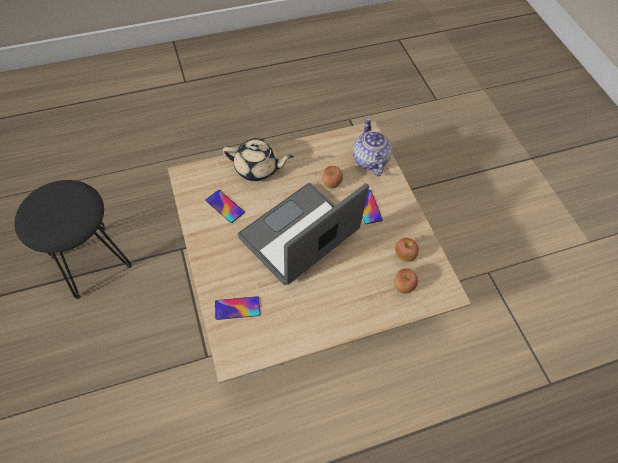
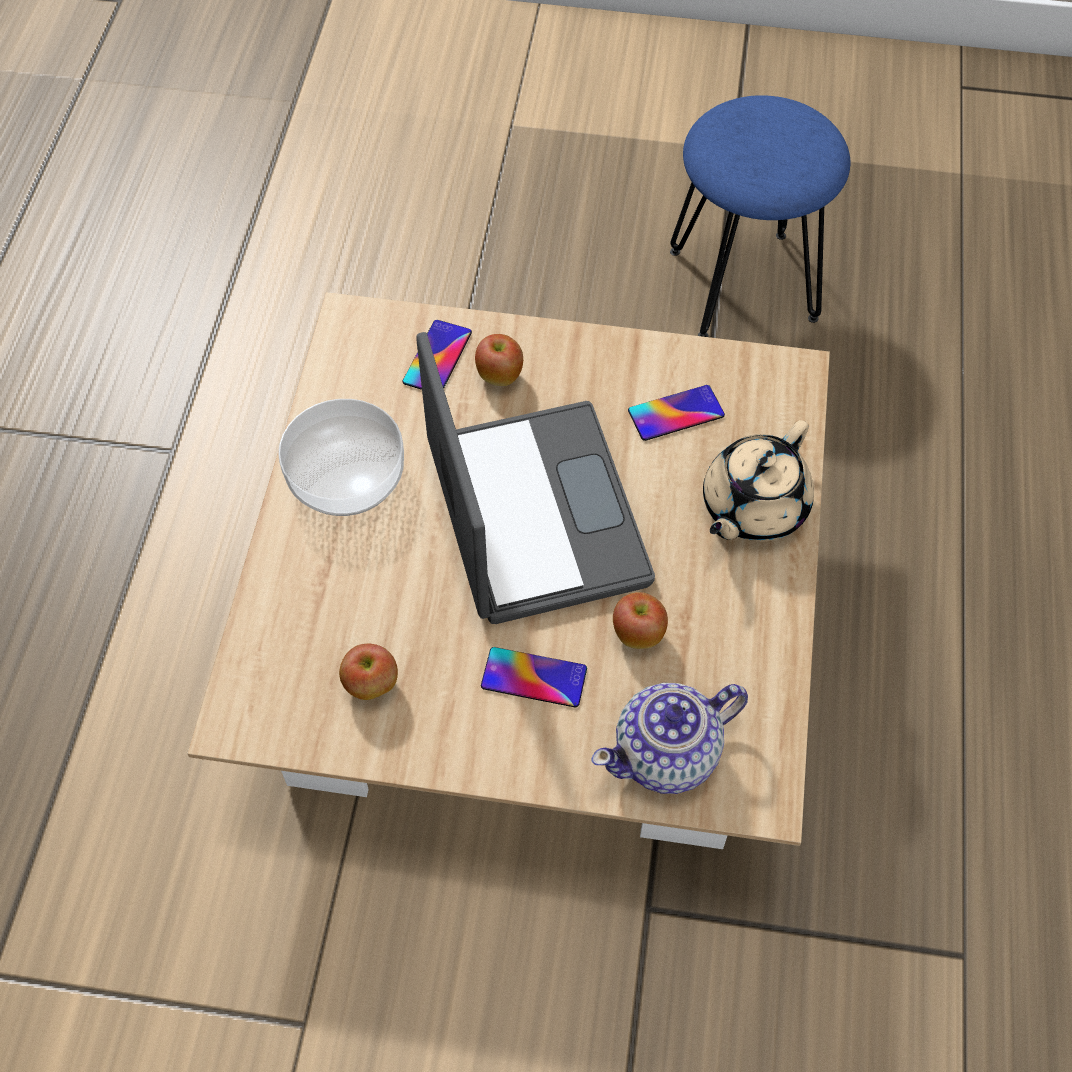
camera: 120 degrees right, 0 degrees up
(91, 260) = (744, 284): black stool -> blue stool
(321, 311) = (348, 478): none -> bowl
(369, 160) = (668, 754): teapot -> teapot turned 135 degrees clockwise
(403, 286) = (306, 643): apple -> apple (499, 375)

